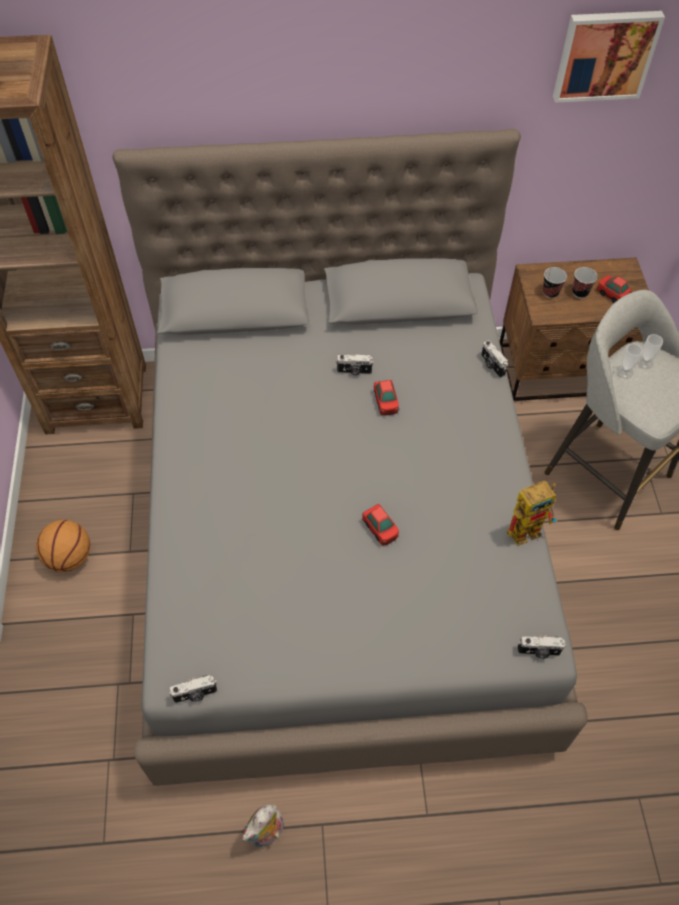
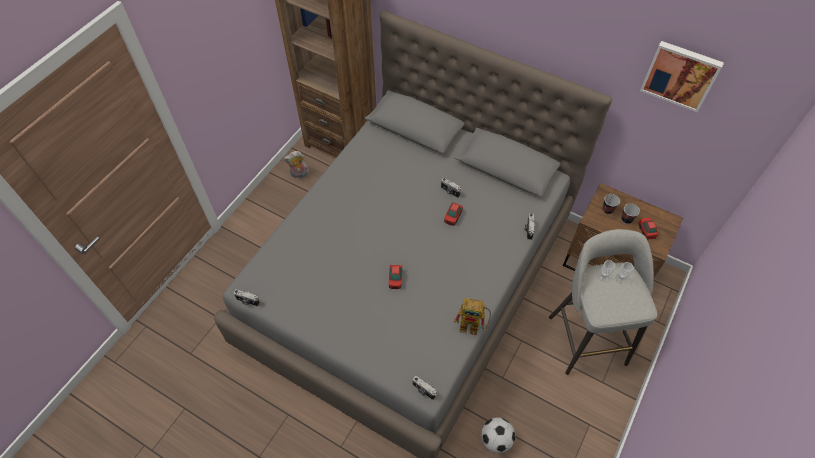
camera: 35 degrees right, 0 degrees up
(69, 557) = (272, 212): basketball -> none
(267, 833) = (261, 400): plush toy -> plush toy (299, 175)
(604, 665) = (496, 440): none -> football

